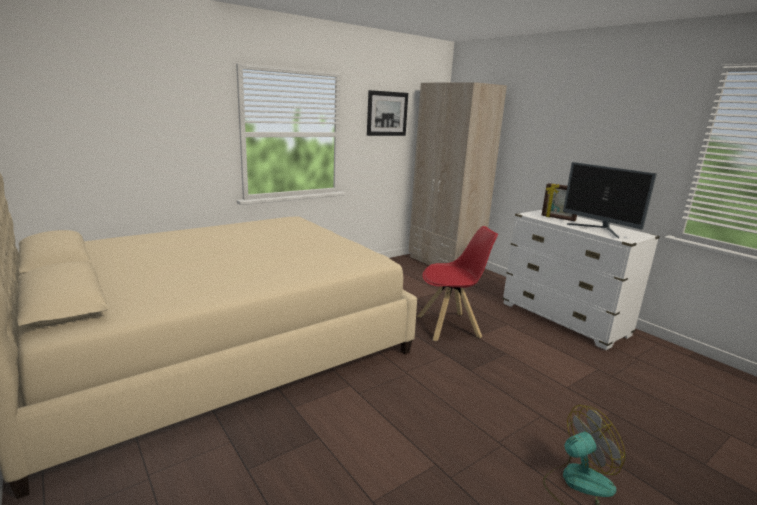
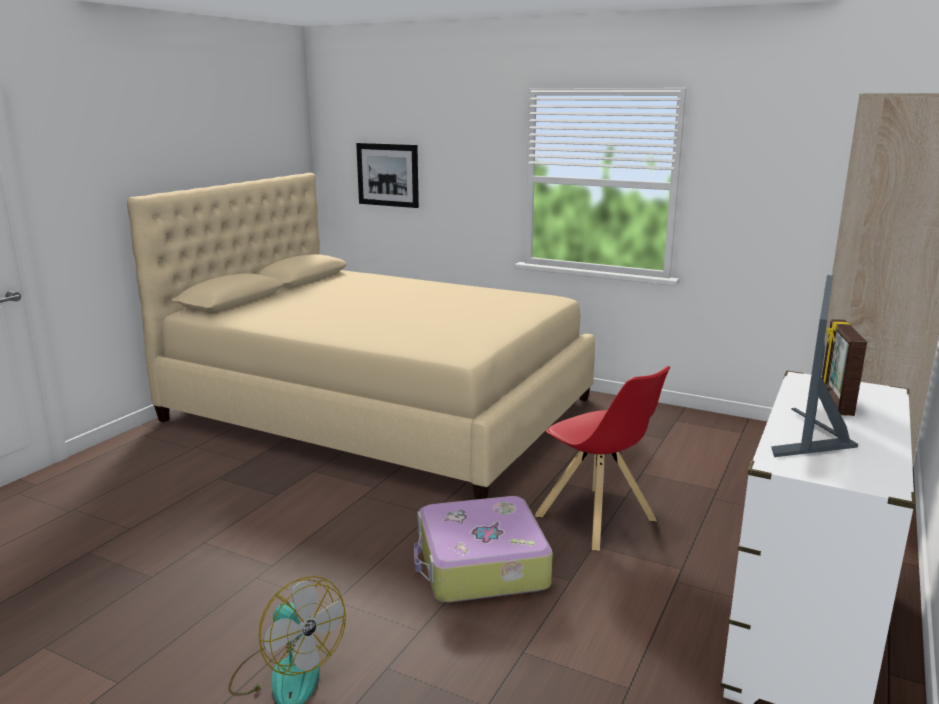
camera: 65 degrees right, 0 degrees up
(387, 113) = (785, 154): picture -> picture (387, 175)
(479, 374) = (480, 566): none -> suitcase

